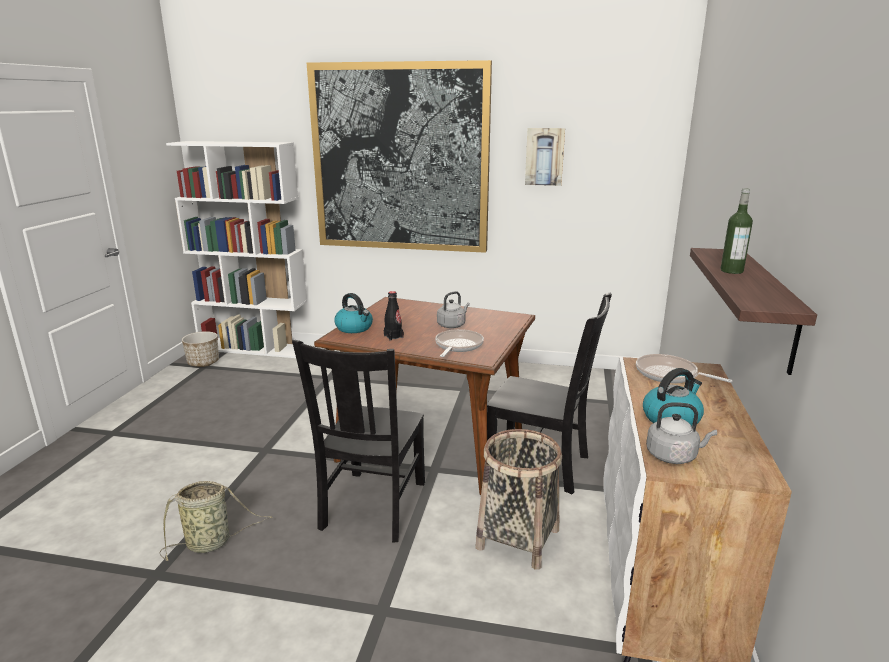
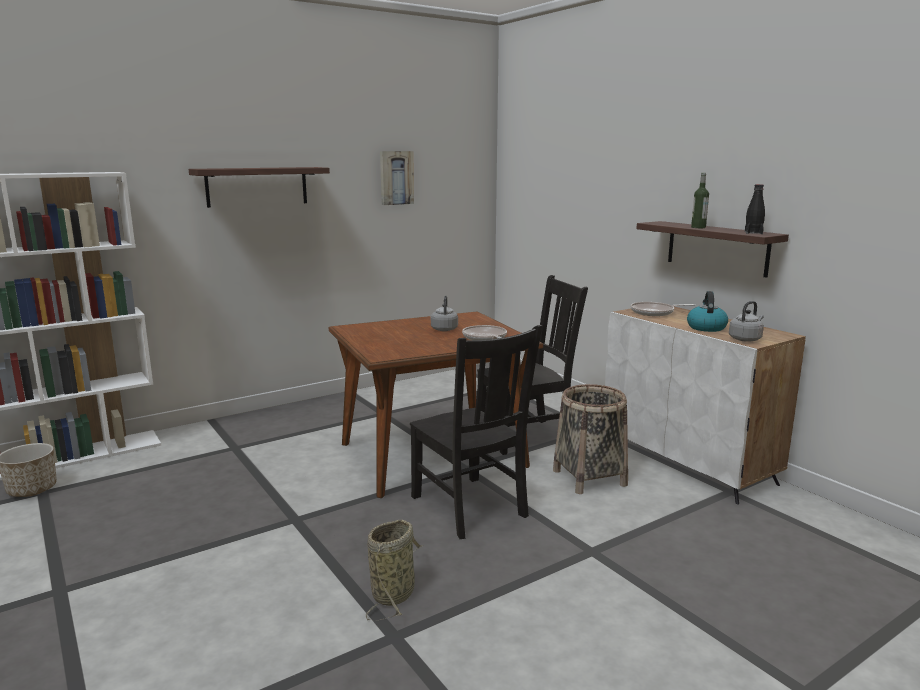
camera: 45 degrees left, 5 degrees down
(354, 328) = (376, 349): kettle -> none
(393, 336) = (424, 345): black bottle -> black bottle (753, 233)
(400, 159) = (257, 186): picture -> shelf

